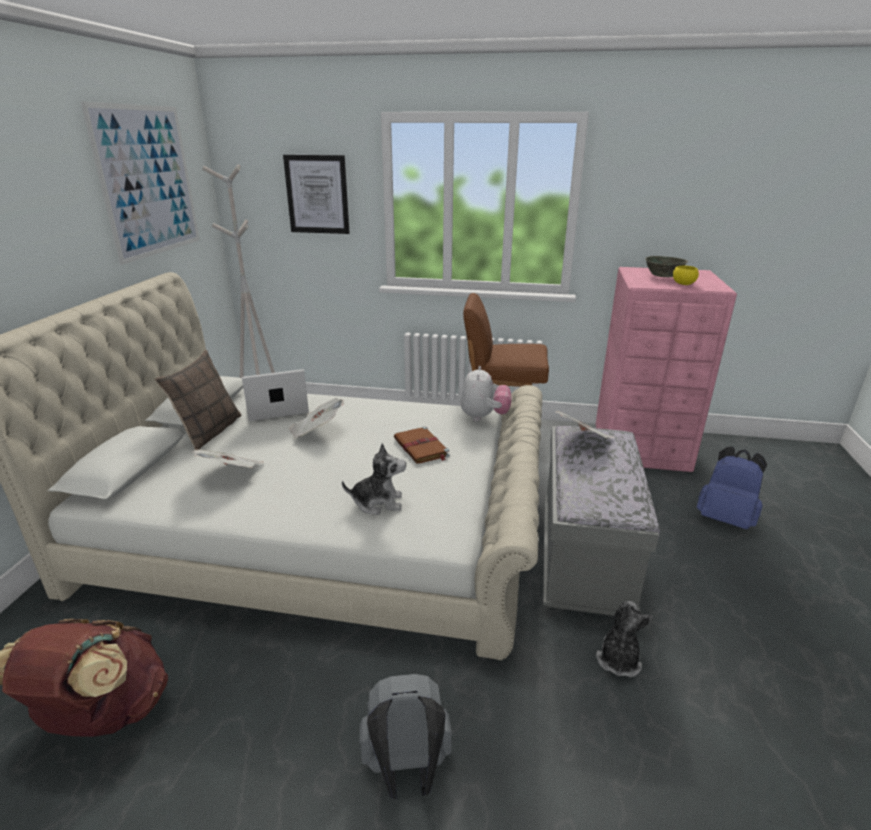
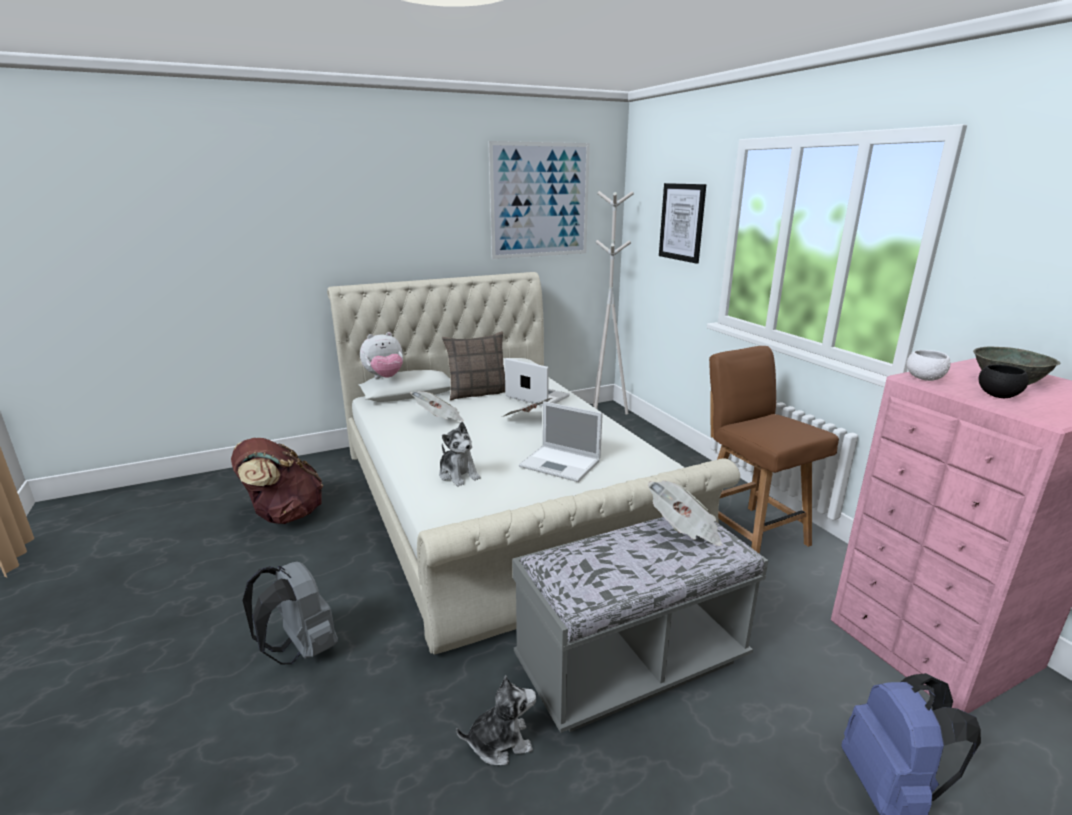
camera: 55 degrees right, 5 degrees down
(421, 448) = (561, 464): brown book -> laptop
(484, 417) = (661, 472): plush toy -> plush toy (385, 377)
(644, 284) = (924, 378): none -> white bowl
(683, 284) = (997, 395): yellow bowl -> black bowl

